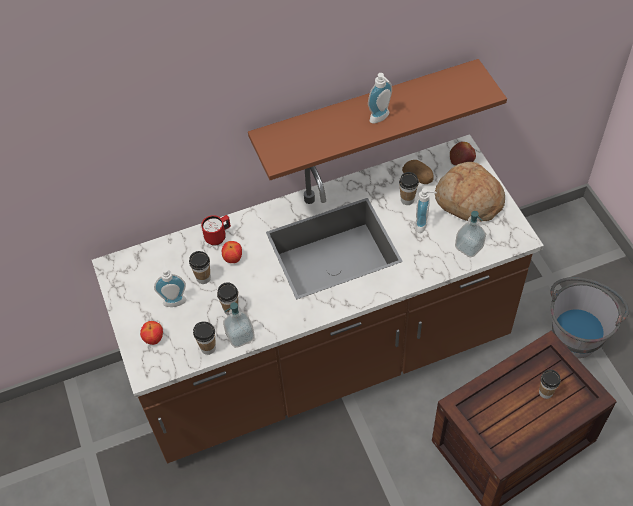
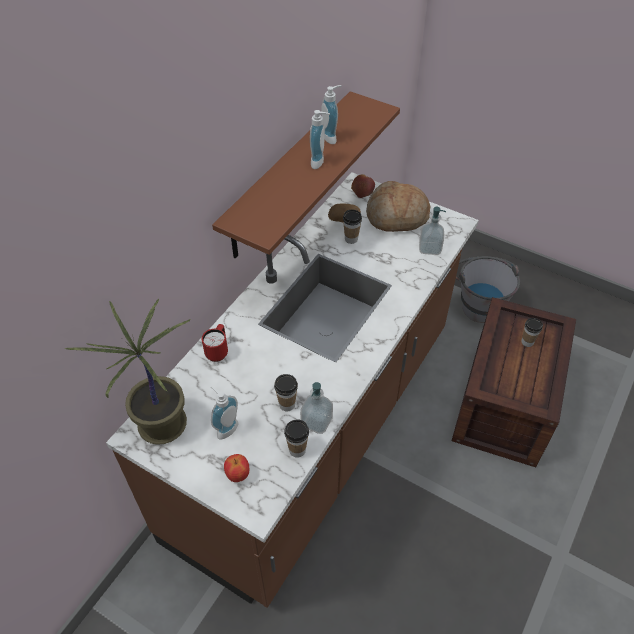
camera: 40 degrees left, 5 degrees down
(134, 272) = (163, 427): none -> potted plant
(203, 278) = (236, 393): cup -> none
(233, 259) = (249, 362): apple -> none
(424, 225) = (381, 250): soap dispenser -> soap dispenser (331, 137)

